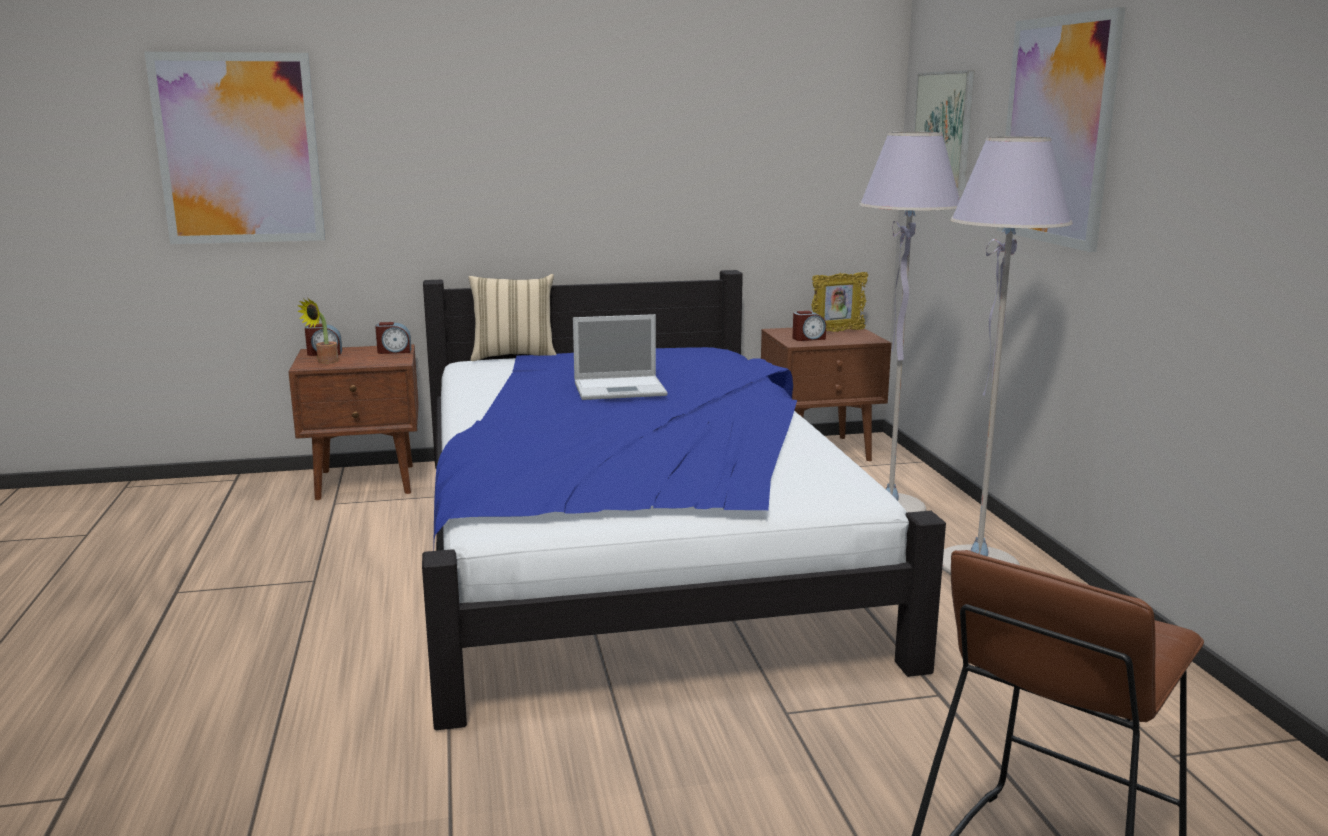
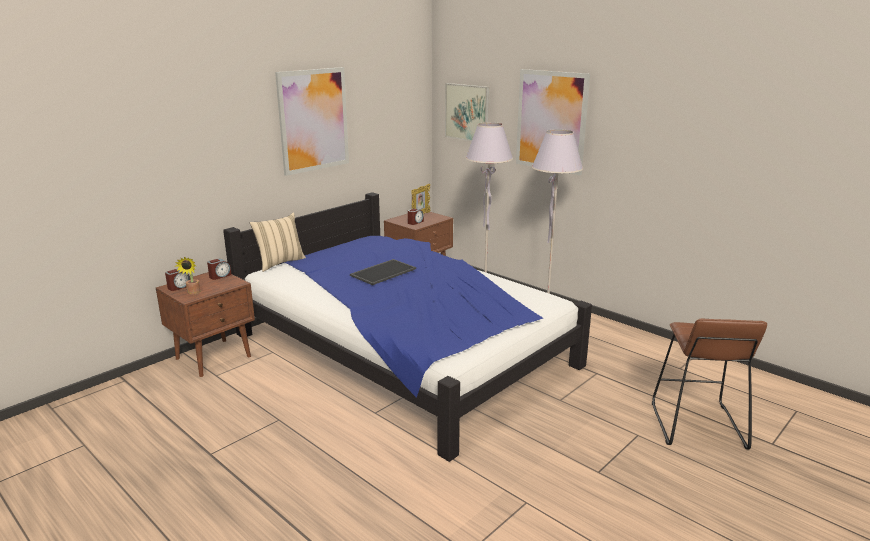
camera: 35 degrees left, 5 degrees up
(239, 149) = (104, 167): picture -> picture (313, 120)
(621, 388) = (383, 272): laptop -> tray

